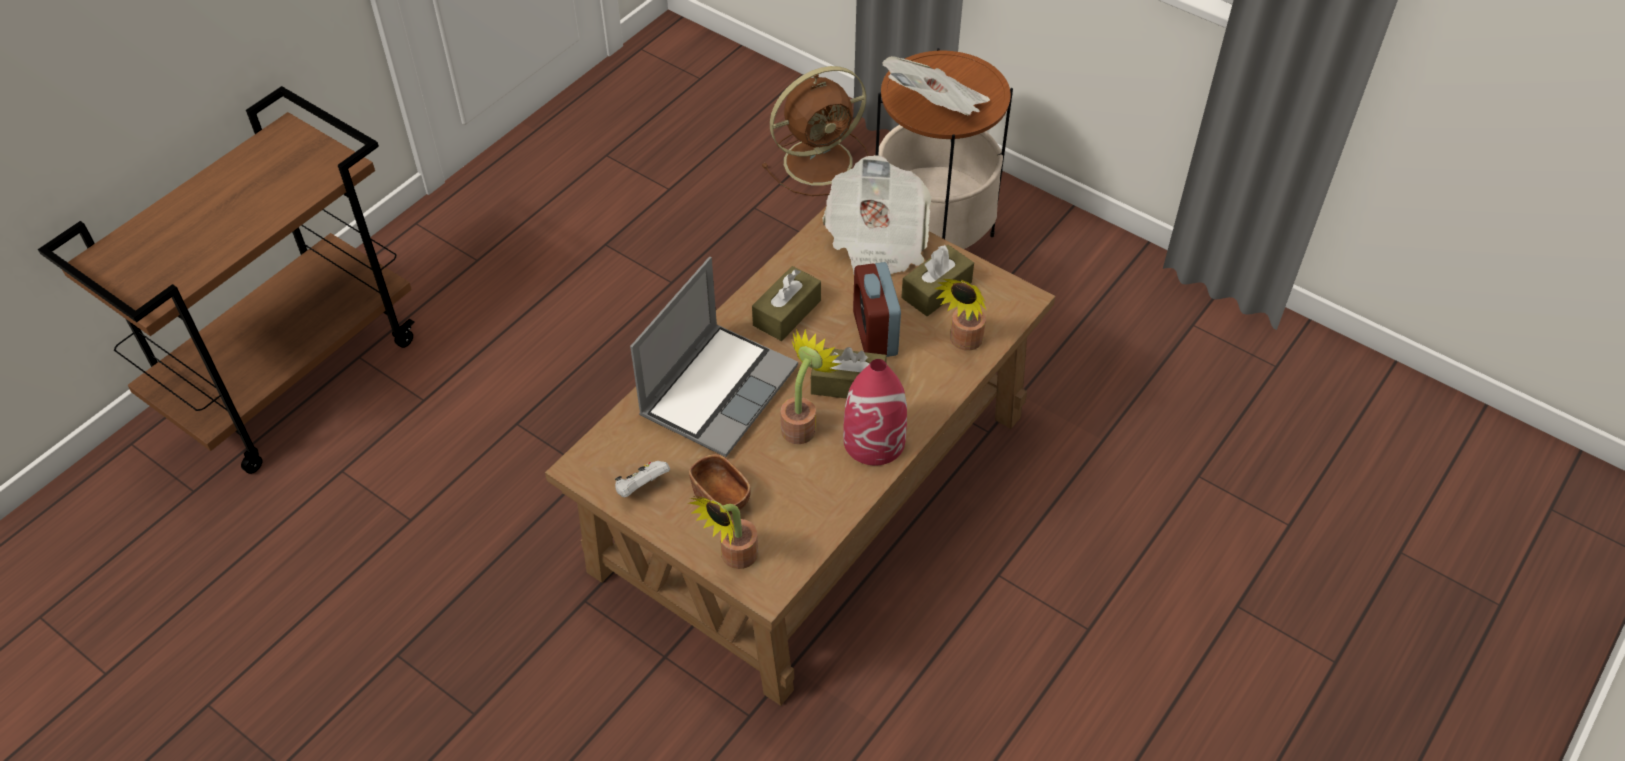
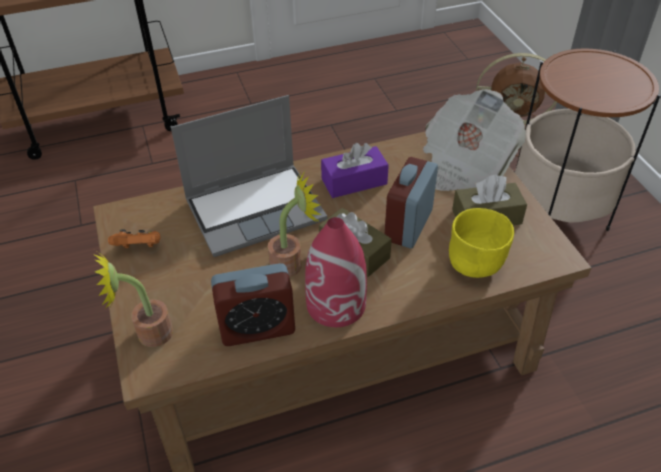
camera: 35 degrees right, 5 degrees down
(641, 488) = (139, 248): white game controller -> orange game controller
(721, 497) = (184, 284): brown bowl -> none
(787, 313) = (354, 181): brown tissue box -> purple tissue box
(825, 499) = (257, 328): none -> alarm clock
(936, 108) = (581, 87): newspaper -> none
(963, 343) = (476, 266): potted plant -> yellow bowl

